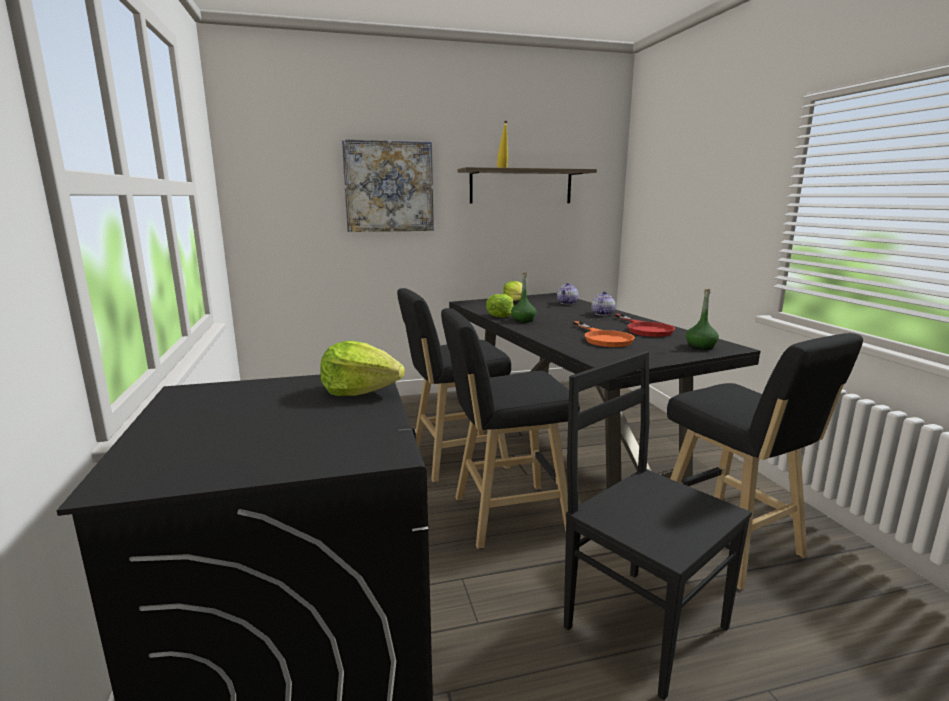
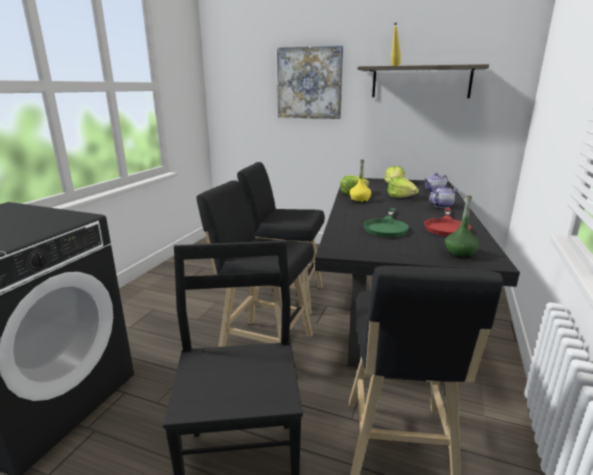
camera: 35 degrees right, 5 degrees up
(360, 391) = (53, 224): lettuce -> lettuce (401, 197)
(523, 320) = (359, 200): green bottle -> yellow bottle
(604, 338) = (386, 227): orange frying pan -> green frying pan

